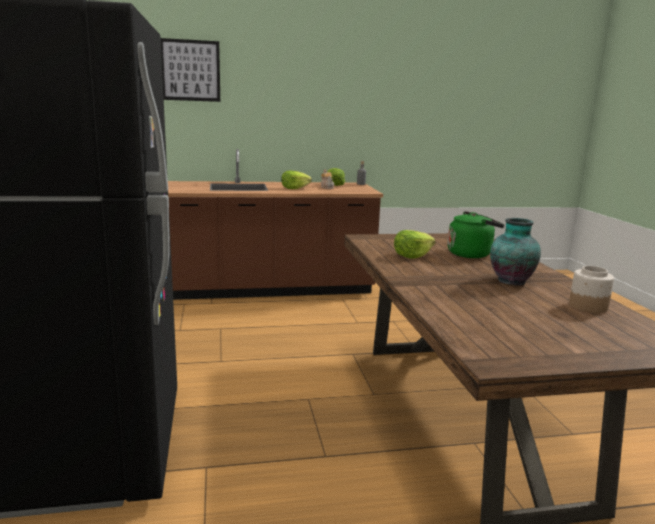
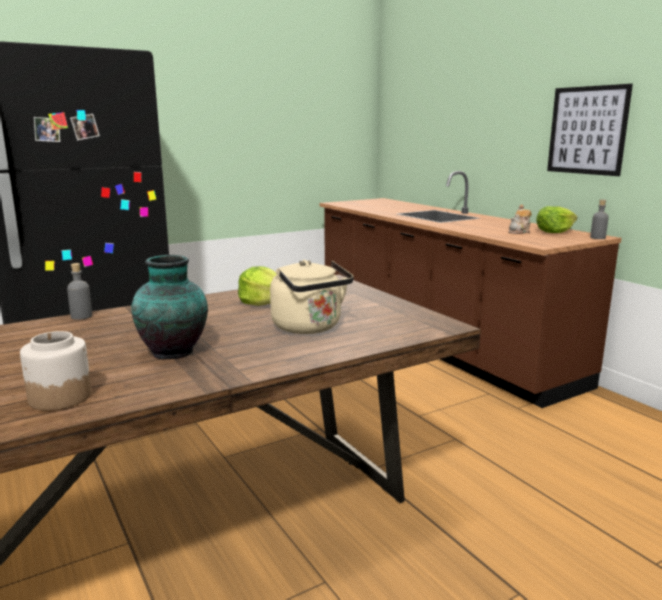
camera: 70 degrees right, 0 degrees up
(190, 70) = (445, 79): picture -> picture (587, 130)
(294, 188) = (477, 226): lettuce -> none
(417, 298) = (81, 316): none -> grey bottle
(471, 254) = (309, 328): green kettle -> beige kettle

